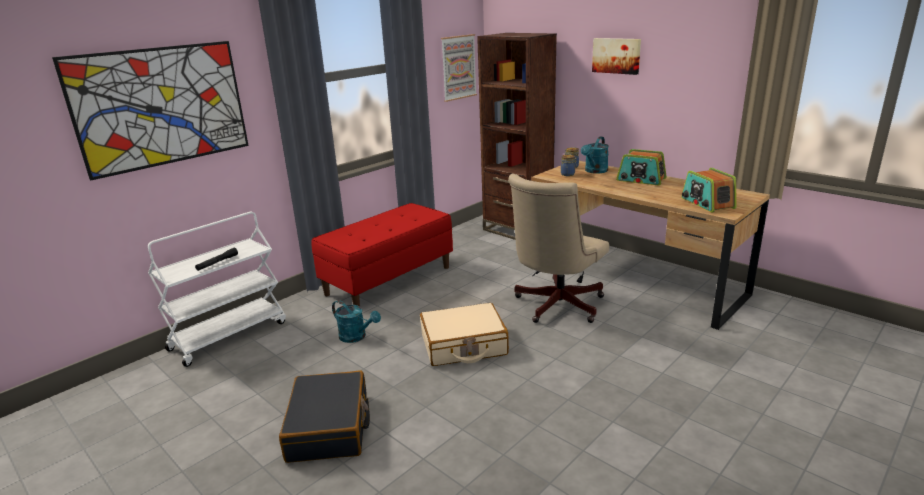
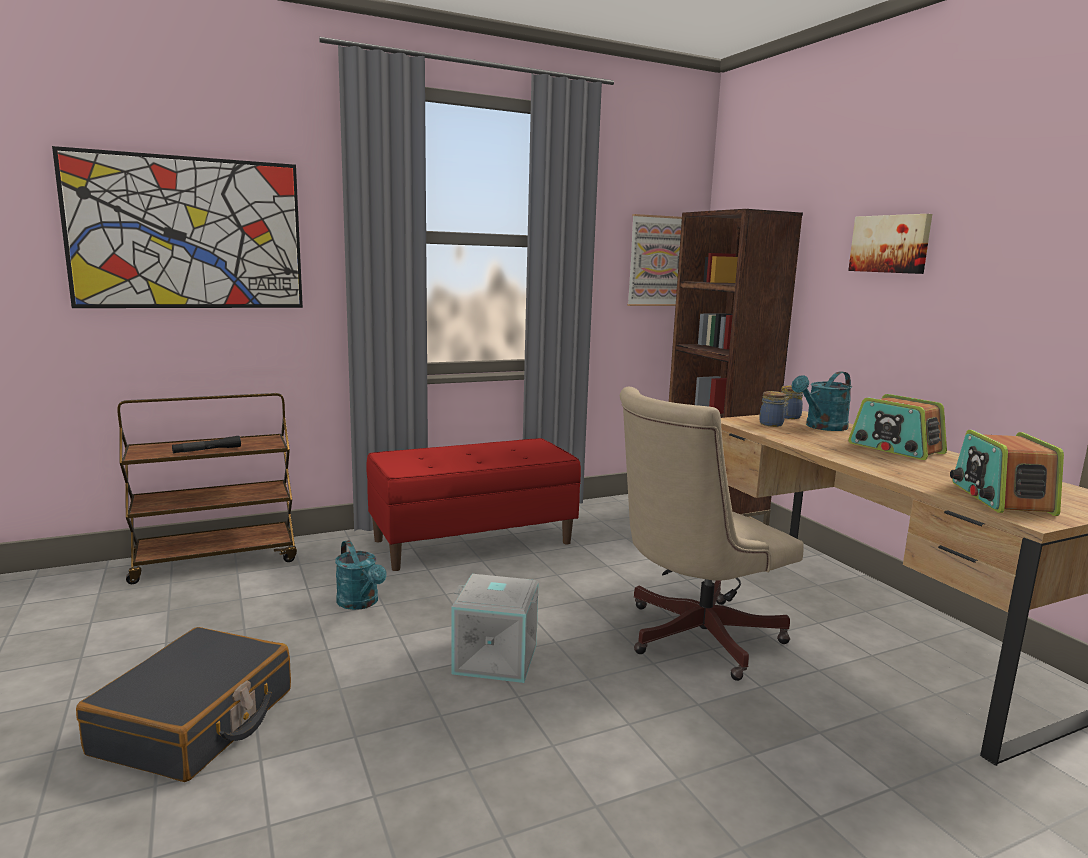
camera: 20 degrees right, 10 degrees down
(229, 335) = (217, 560): white cart -> brown cart
(463, 345) = (496, 657): beige suitcase -> grey storage box

